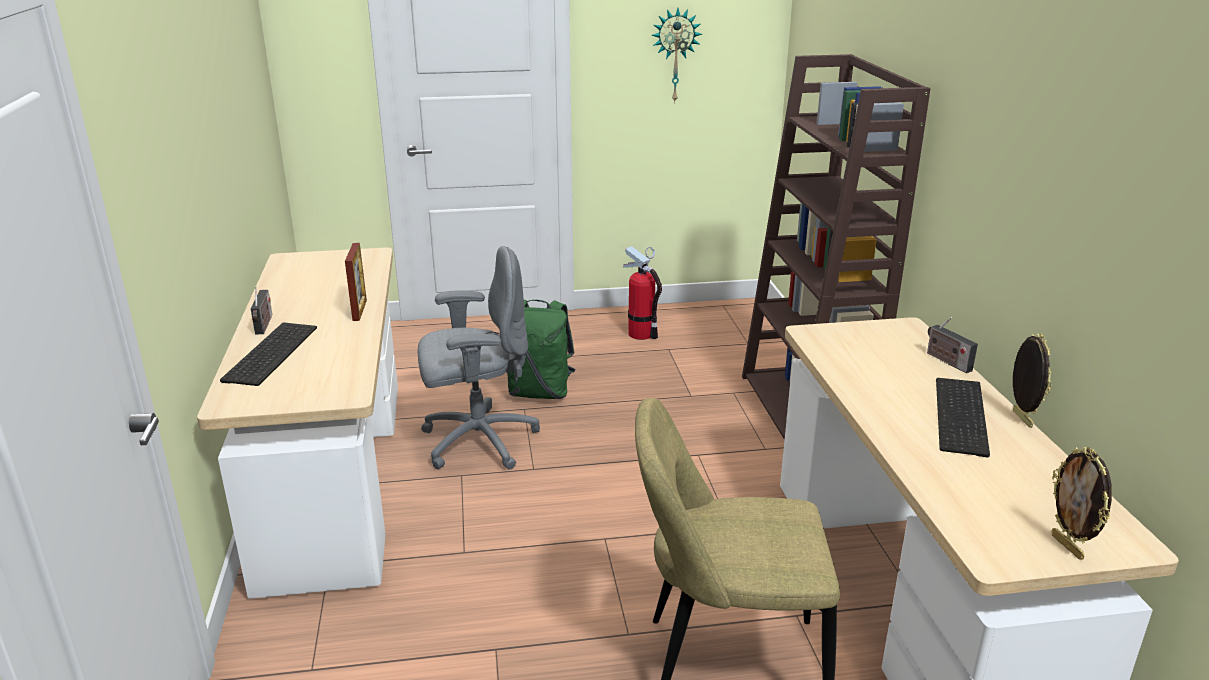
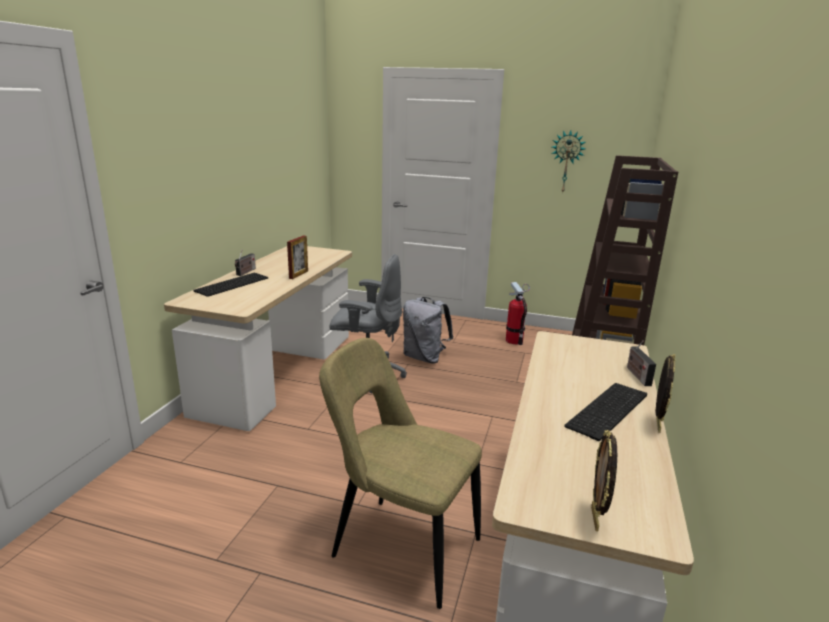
camera: 25 degrees right, 5 degrees down
(540, 392) = (424, 358): green backpack -> grey backpack

